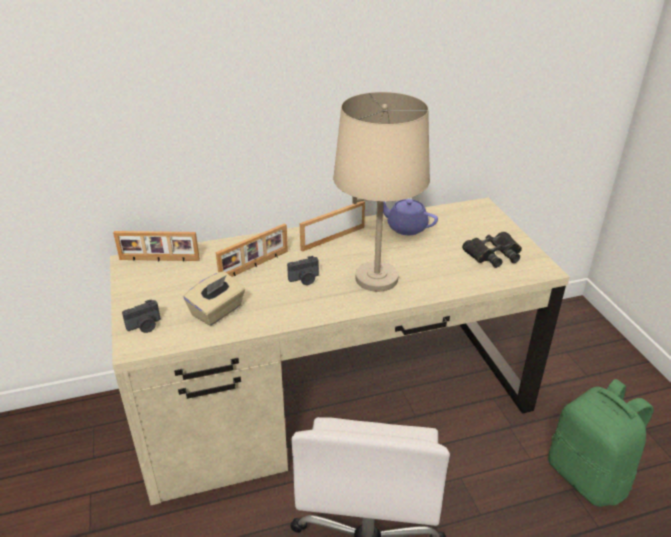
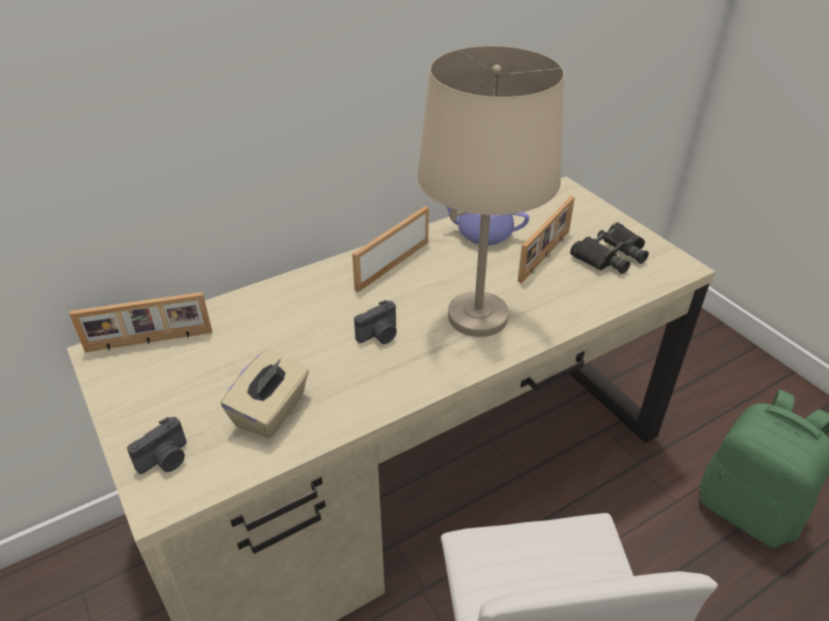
camera: 15 degrees left, 5 degrees up
(255, 266) = (299, 326): picture frame -> picture frame (545, 256)

